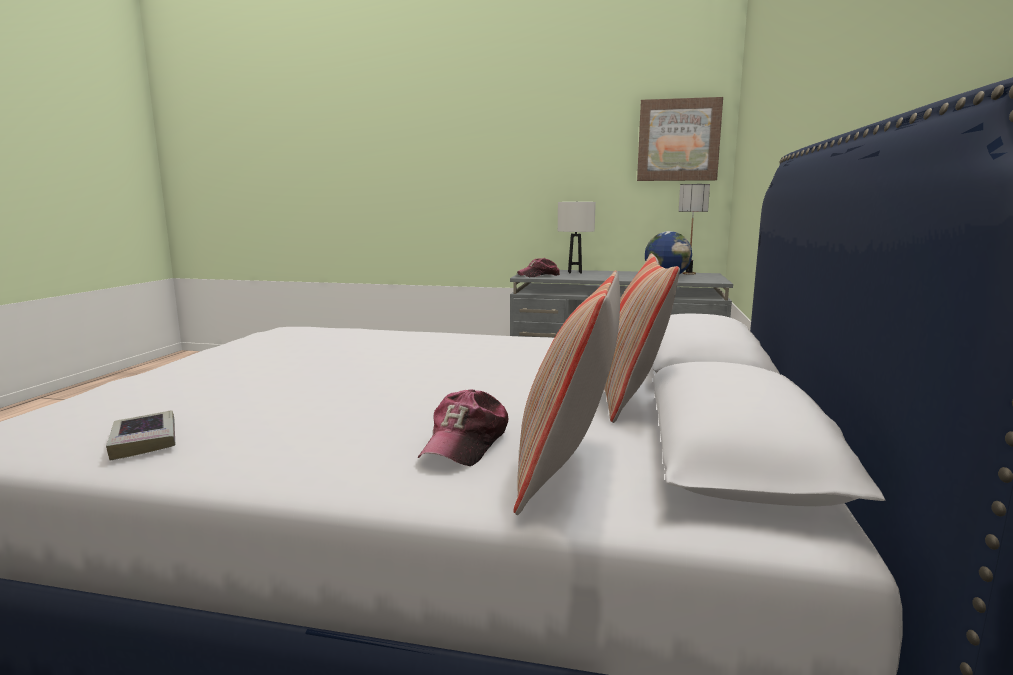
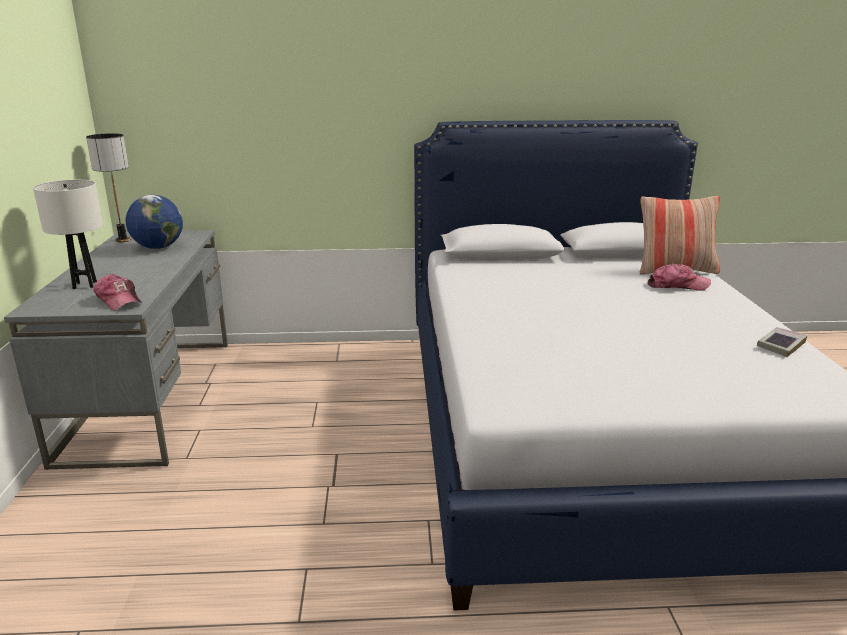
camera: 105 degrees left, 10 degrees up
(628, 397) = (578, 265): pillow -> none
(678, 140) = (59, 80): picture -> none

